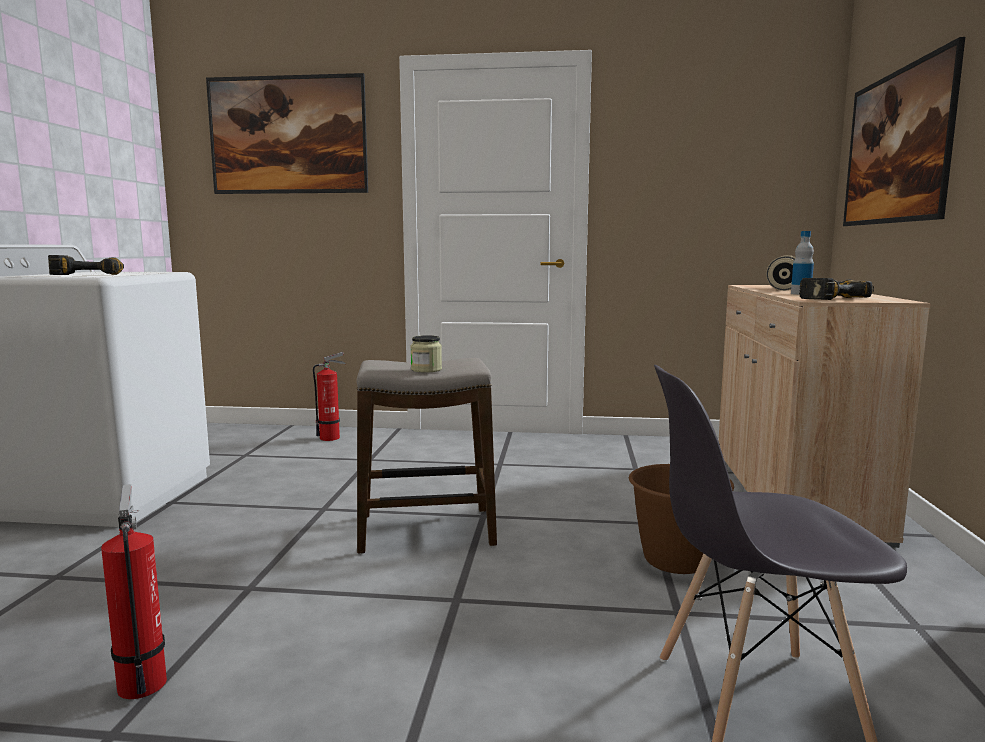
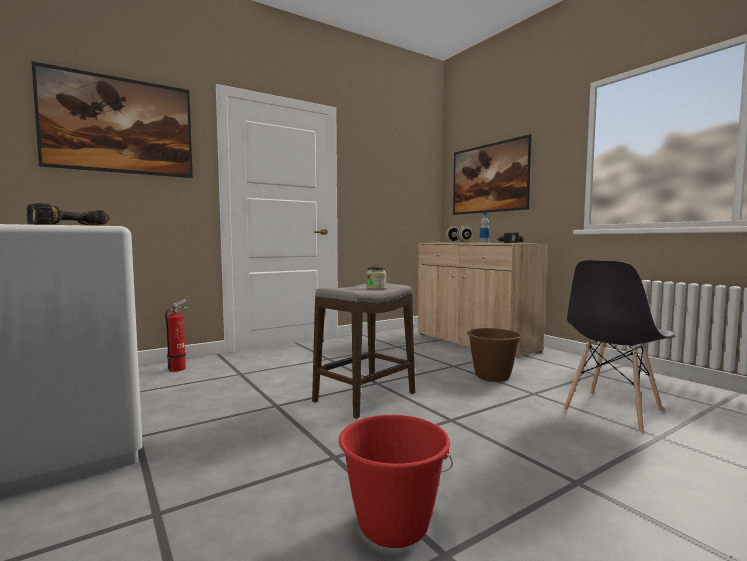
camera: 40 degrees left, 5 degrees down
(142, 681) = (393, 525): fire extinguisher -> red bucket

